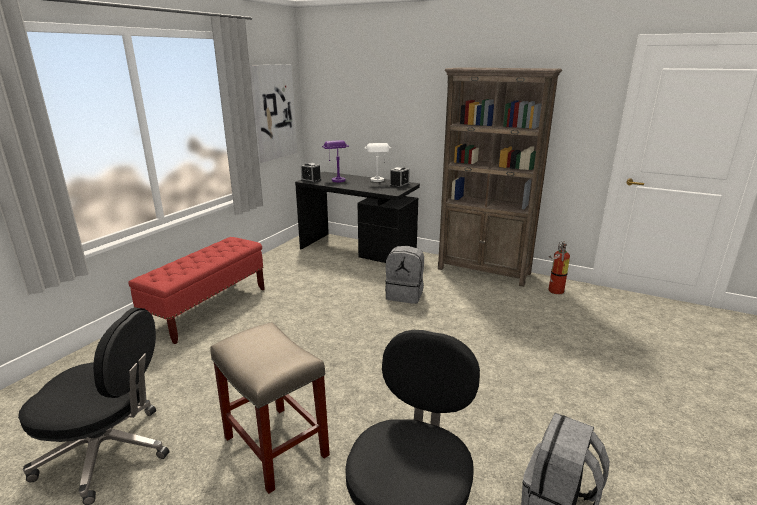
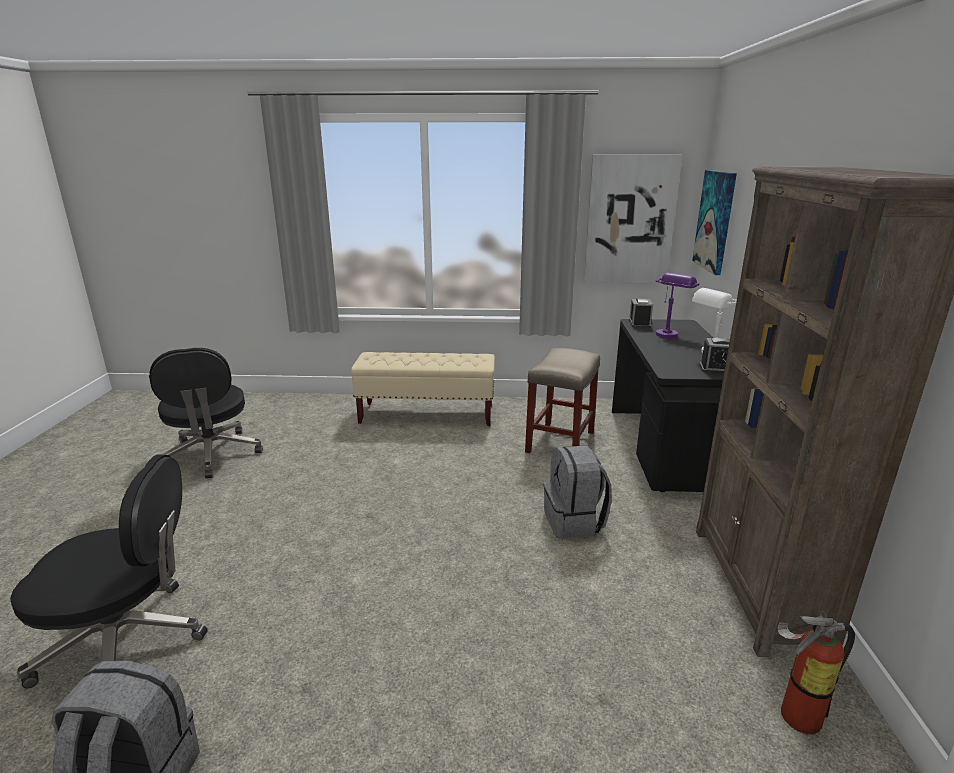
camera: 65 degrees right, 0 degrees up
(208, 309) = (427, 415): red bench -> beige bench
(274, 445) = (228, 523): beige stool -> beige stool (560, 441)
(327, 105) = (715, 221): none -> picture

